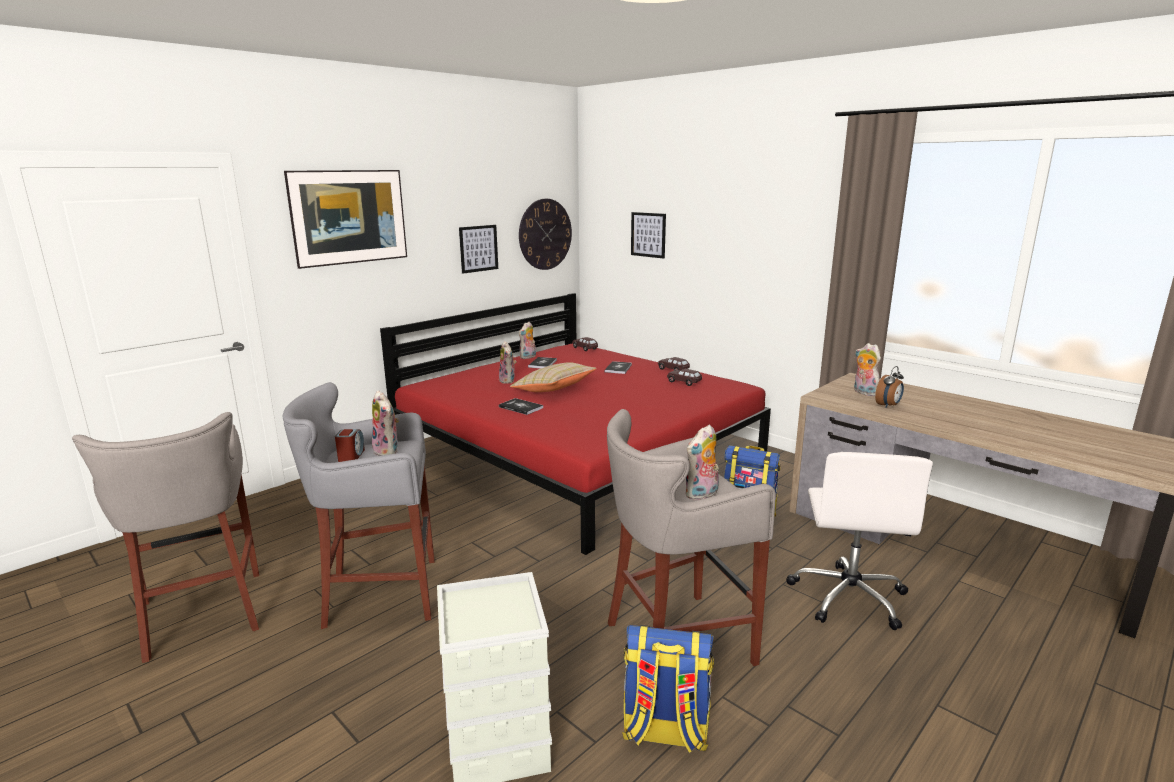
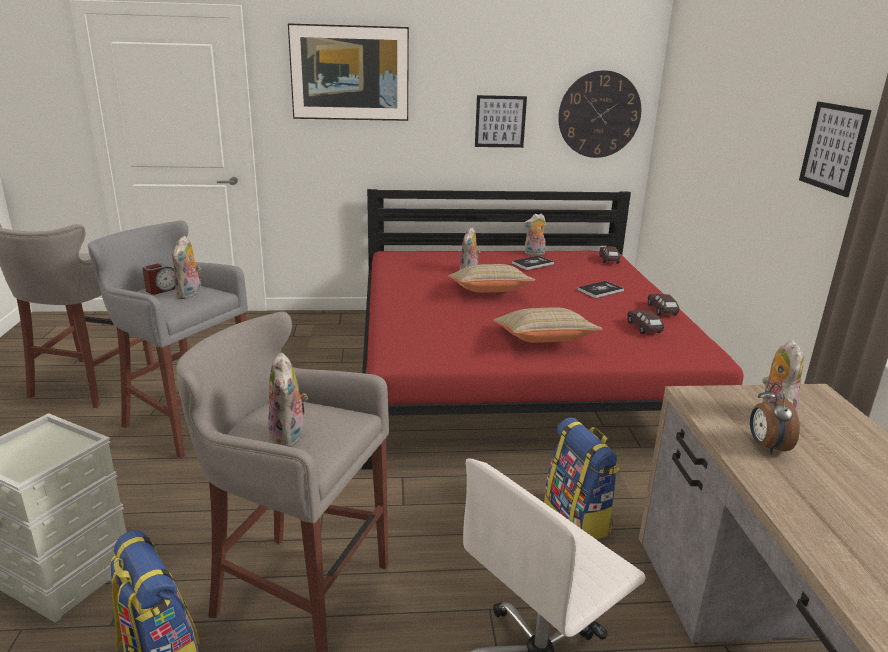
camera: 40 degrees right, 5 degrees up
(520, 407) = (426, 299): book -> none
(648, 235) = (703, 128): picture -> picture (833, 147)
(648, 407) = (543, 341): none -> beige pillow
(702, 495) = (289, 437): plush toy -> plush toy turned 105 degrees counterclockwise
(888, 406) = (766, 447): alarm clock -> alarm clock turned 90 degrees clockwise

